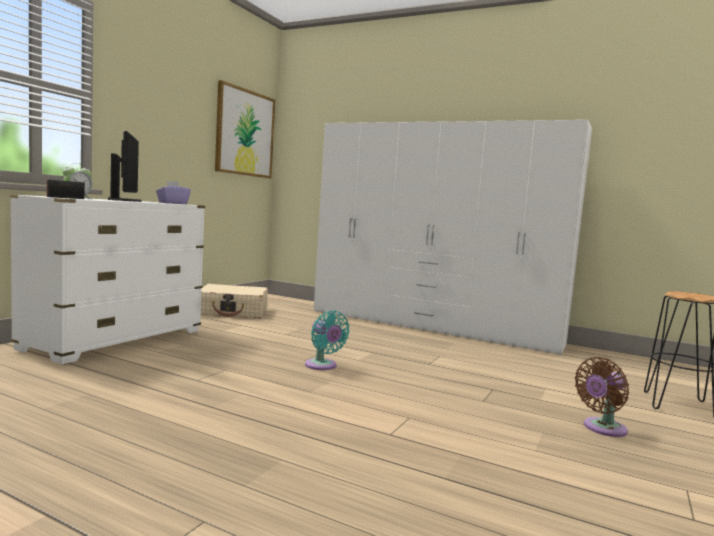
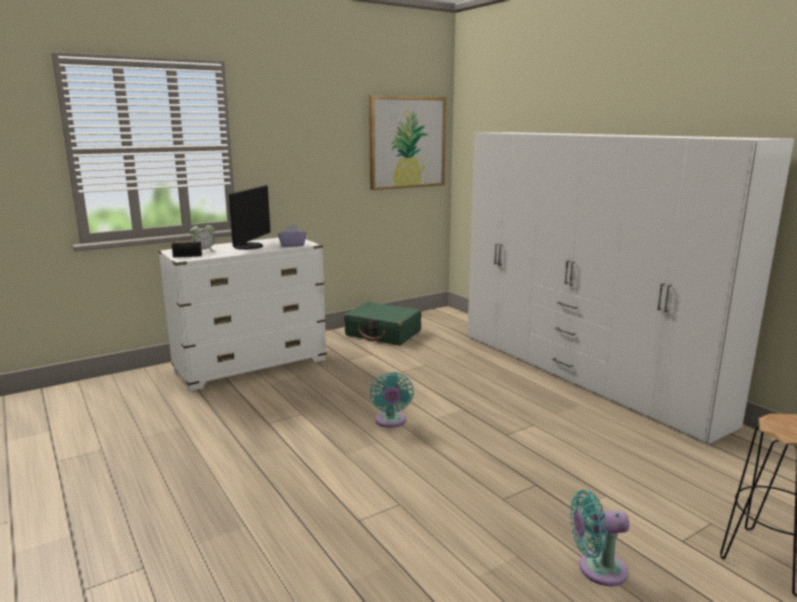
camera: 30 degrees right, 10 degrees up
(233, 312) = (383, 333): beige suitcase -> green suitcase
(602, 429) = (597, 569): brown fan -> turquoise fan

